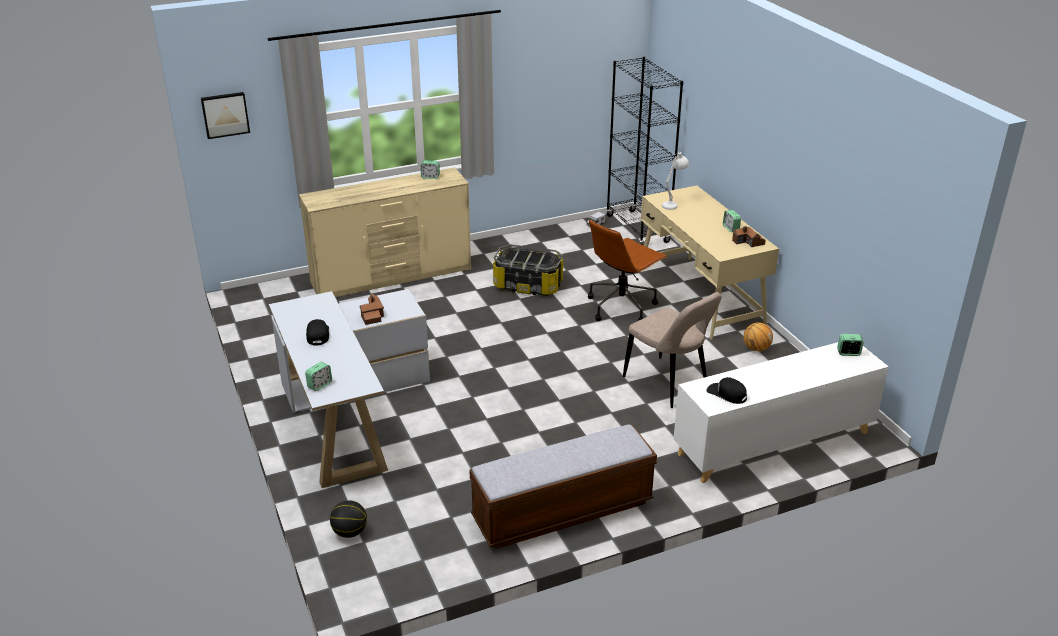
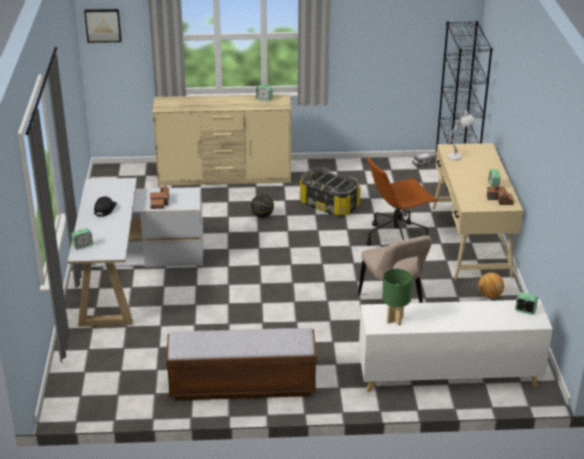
camera: 20 degrees right, 0 degrees up
(350, 532) = (79, 362): basketball -> basketball (262, 215)
(727, 394) = (394, 320): black cap -> green table lamp

